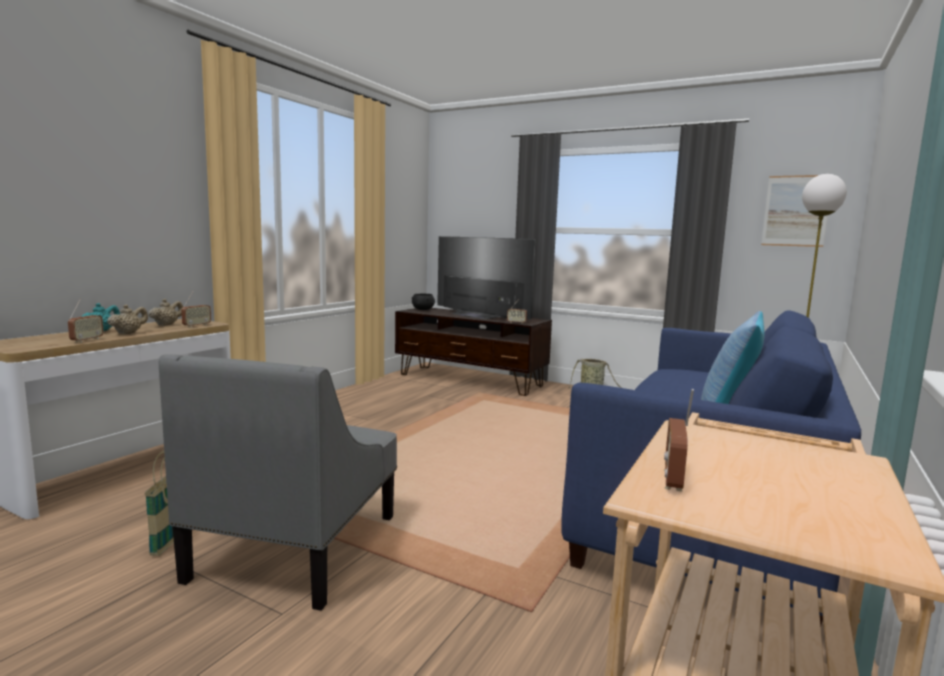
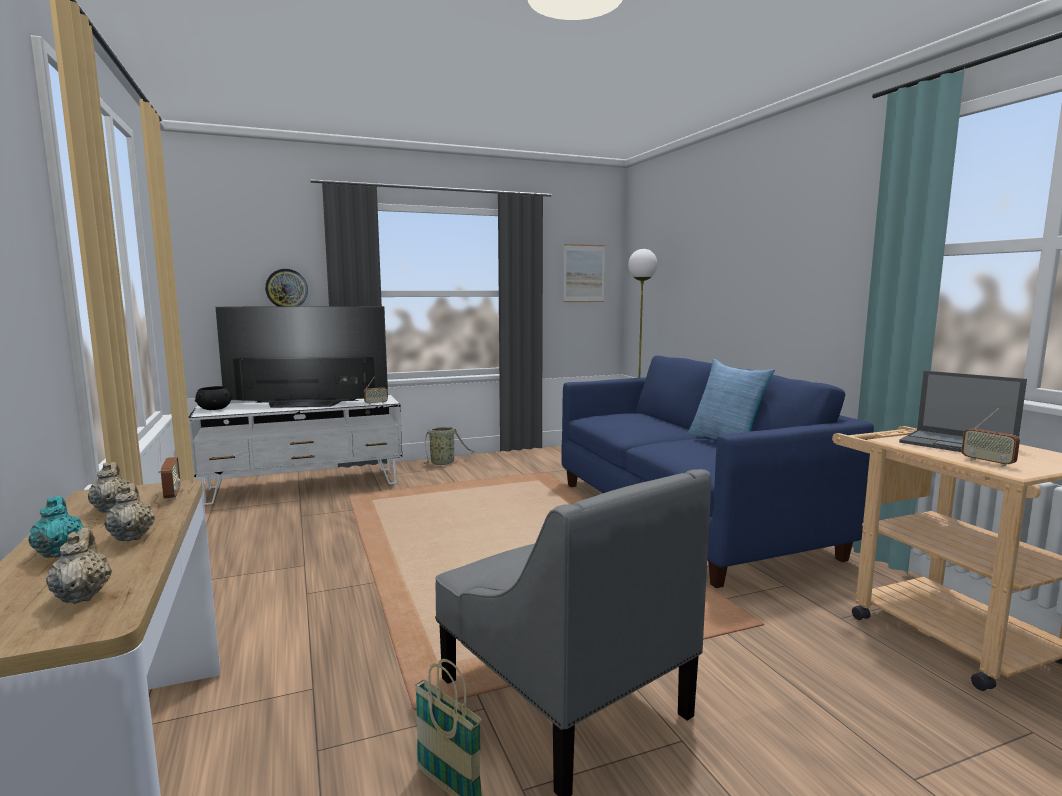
camera: 50 degrees left, 0 degrees up
(49, 342) = (82, 596): none -> beige teapot
(87, 340) = (133, 568): radio -> none
(470, 380) = (305, 486): brown tv stand -> white tv stand
(492, 224) = (286, 289): none -> wall clock
(755, 460) = (959, 444): none -> laptop

